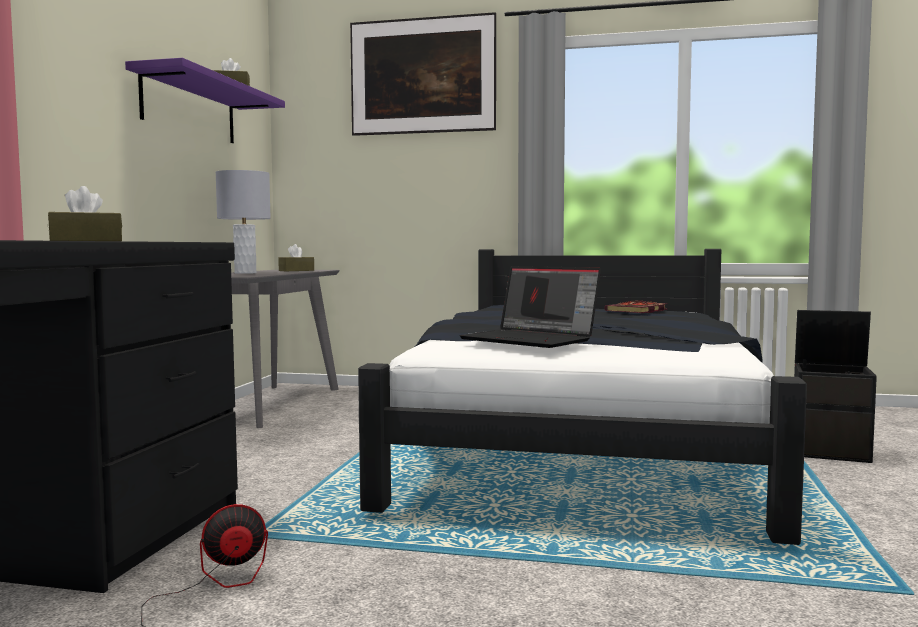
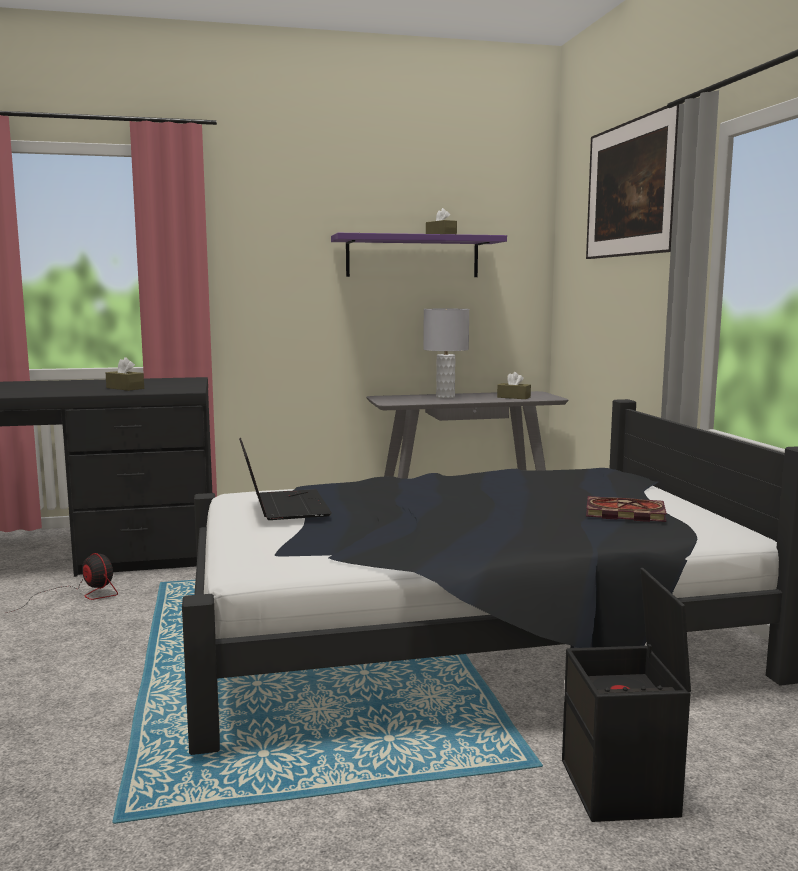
camera: 65 degrees right, 5 degrees up
(531, 340) = (282, 506): laptop -> laptop turned 150 degrees clockwise

